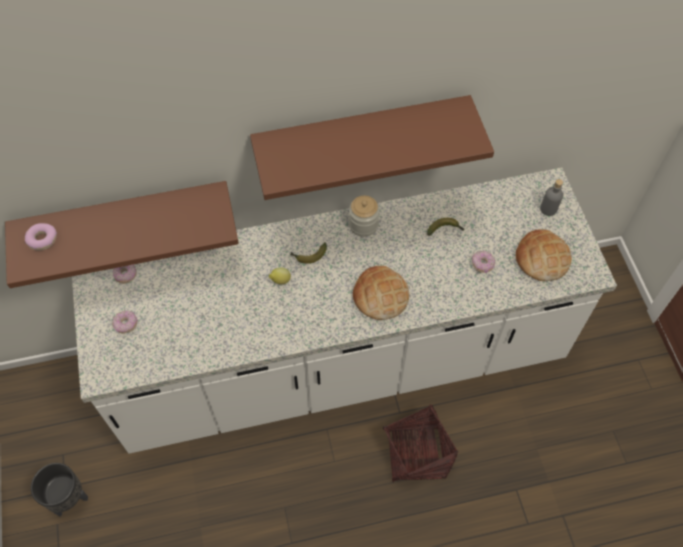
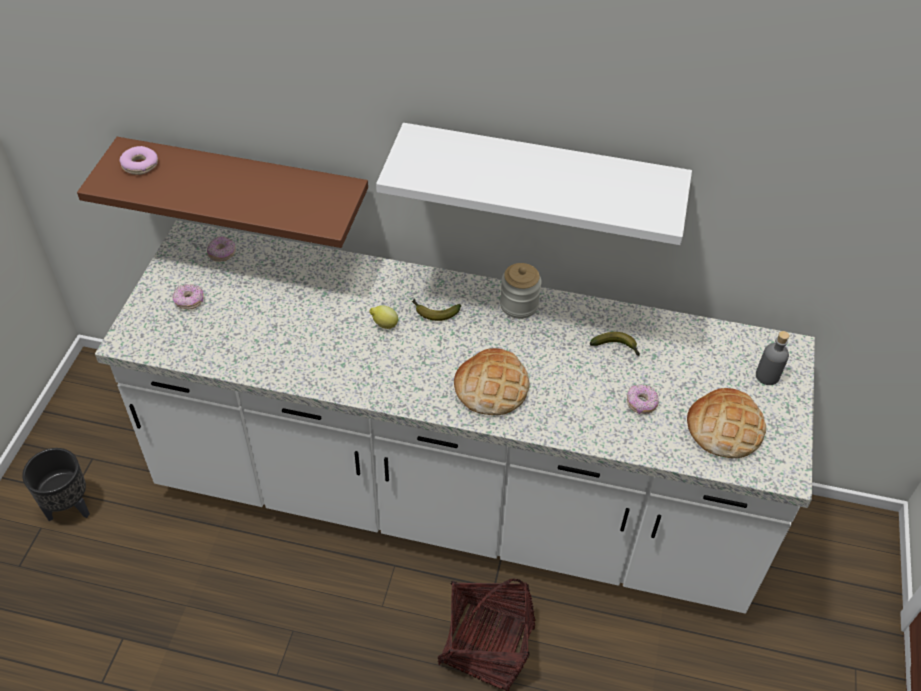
camera: 25 degrees right, 10 degrees down
(361, 134) = (541, 176): brown shelf -> white shelf

